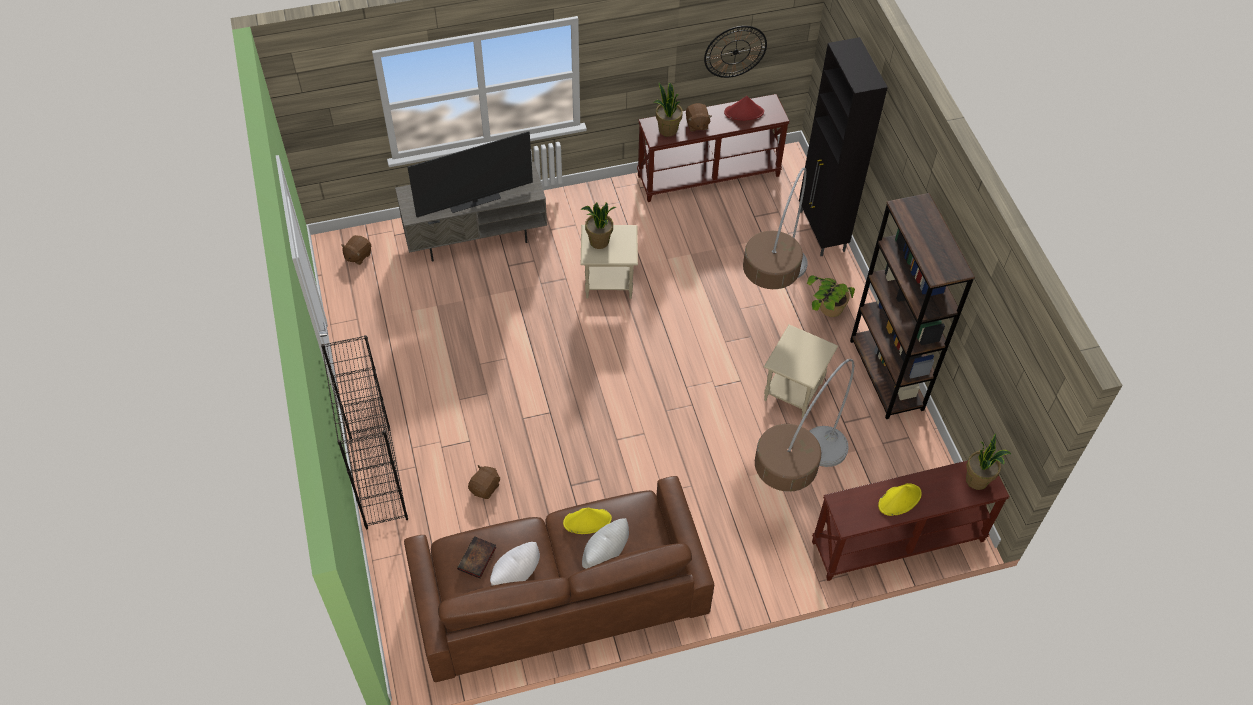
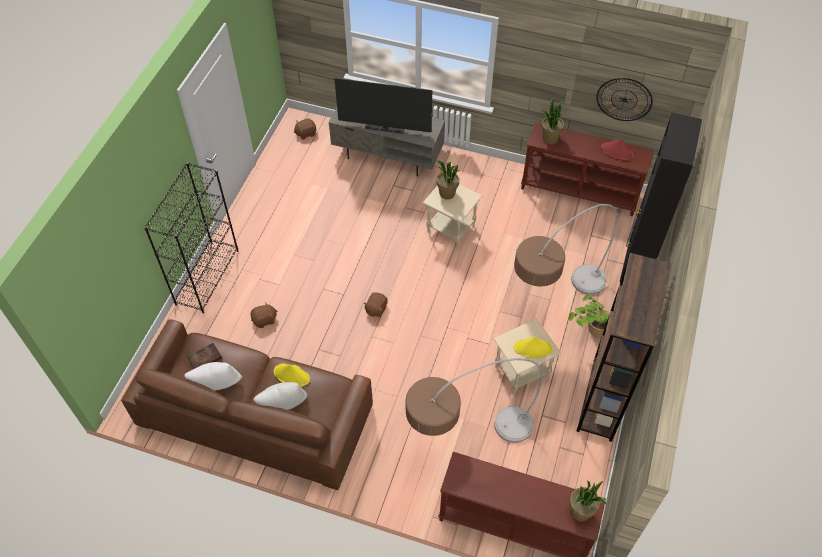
camera: 35 degrees right, 0 degrees up
(697, 124) = (574, 144): brown plush toy -> brown plush toy (376, 309)
(899, 499) = (507, 489): yellow hat -> yellow hat (533, 348)

